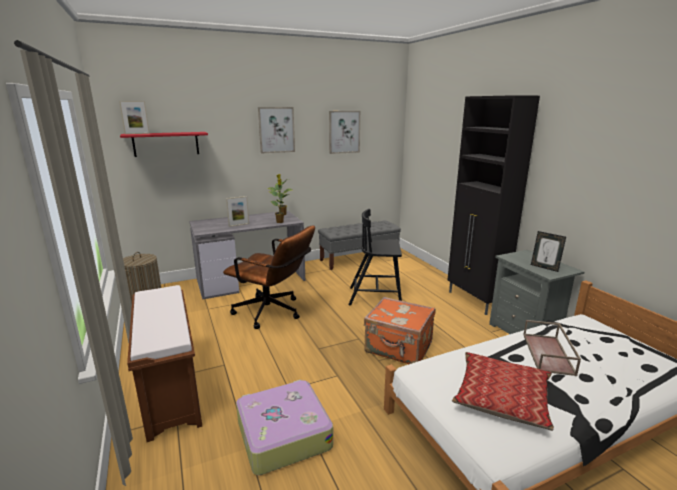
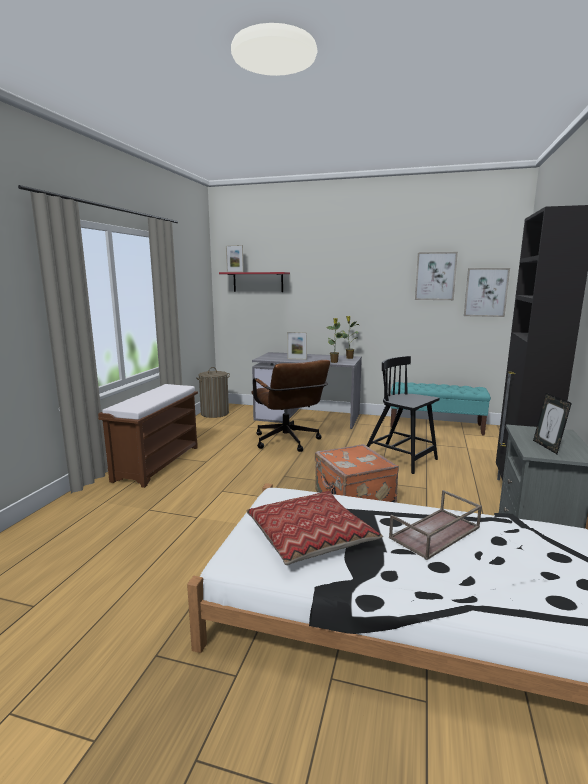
camera: 40 degrees right, 5 degrees down
(276, 130) = (356, 272): picture -> picture (486, 292)
(282, 434) = (177, 512): suitcase -> none
(359, 259) = (436, 426): grey bench -> turquoise bench

